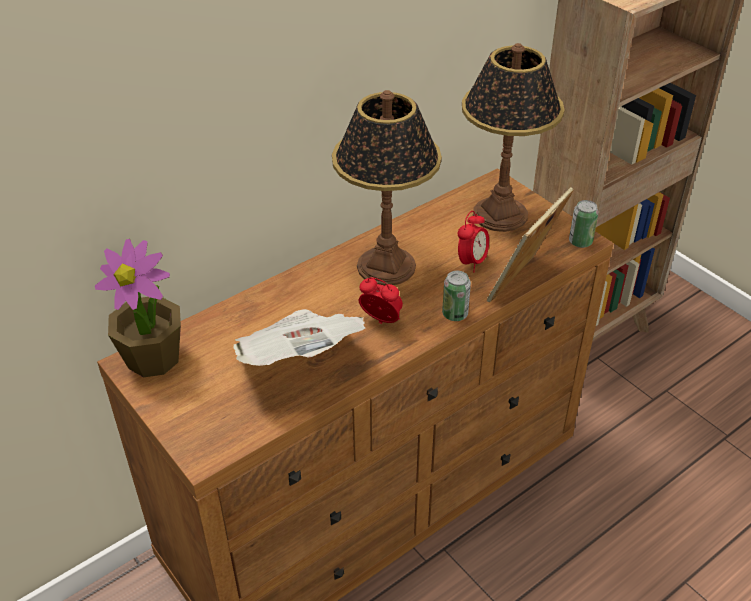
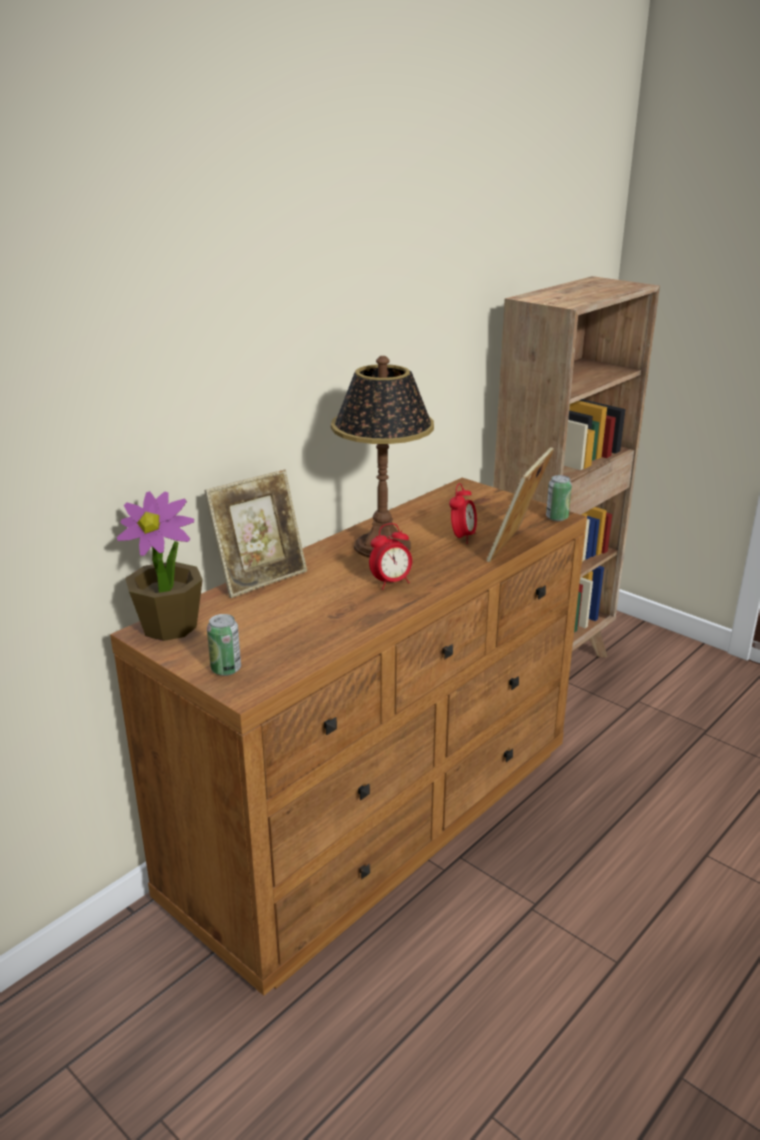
camera: 10 degrees left, 15 degrees down
(255, 300) = (261, 578): none -> picture frame
(300, 360) = (320, 615): newspaper -> none
(381, 321) = (391, 582): alarm clock -> alarm clock turned 135 degrees clockwise
(455, 314) = (460, 572): can -> can (226, 669)
(500, 214) = (476, 505): table lamp -> none

